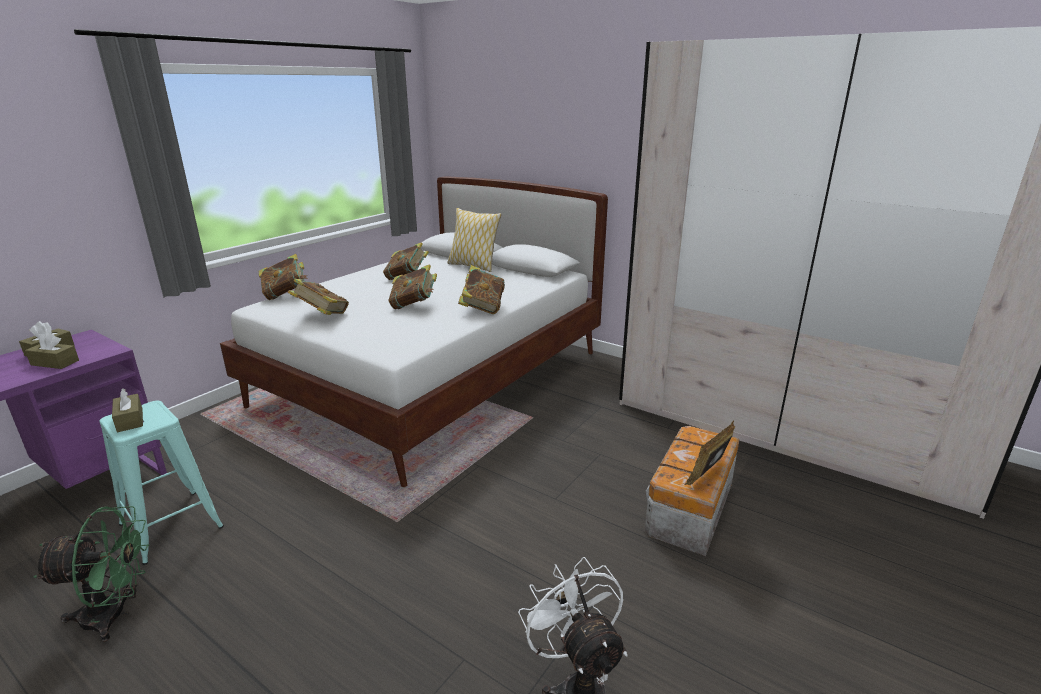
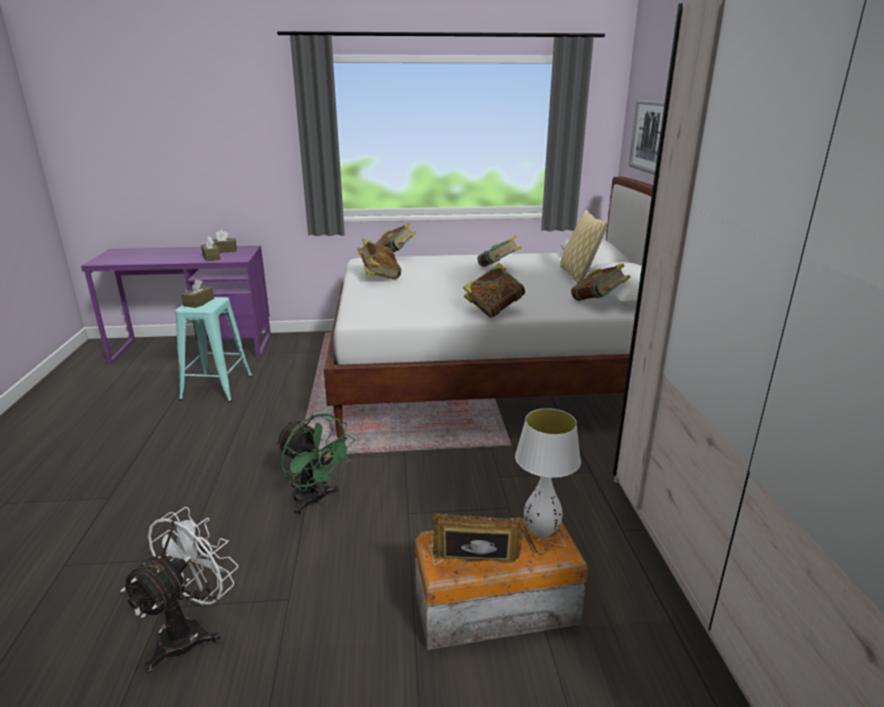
camera: 50 degrees right, 0 degrees up
(115, 615) = (137, 416): green fan -> green fan (315, 500)
(414, 305) = (452, 290): book -> book (597, 302)
(478, 139) = (651, 136): none -> picture
(697, 437) = (541, 532): none -> white table lamp

